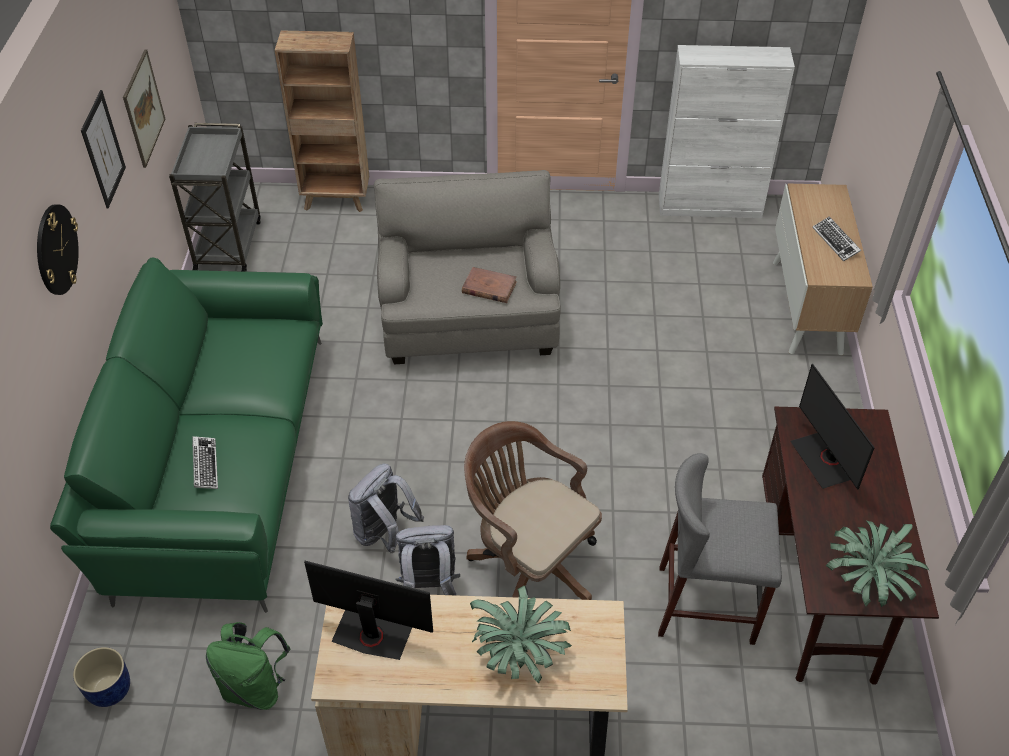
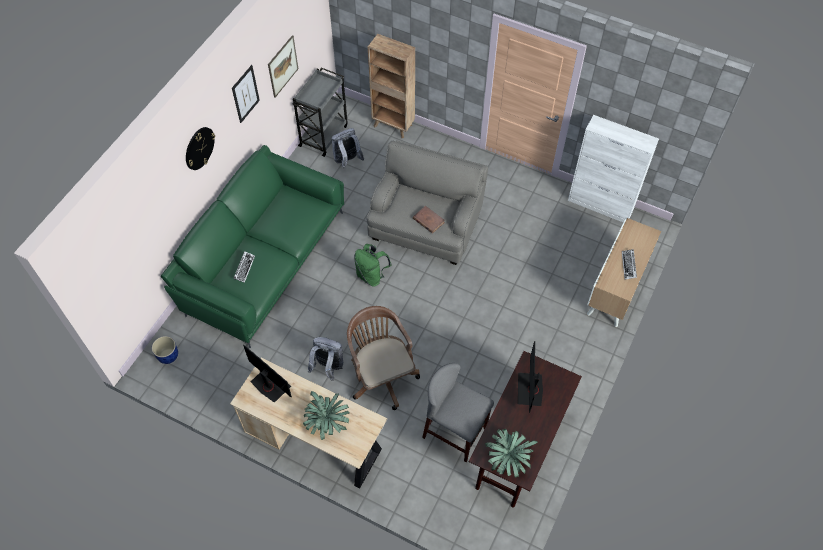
camera: 25 degrees right, 10 degrees up
(255, 687) = (229, 382): green backpack -> green backpack (371, 276)
(384, 534) = (321, 331): grey backpack -> grey backpack (347, 161)

